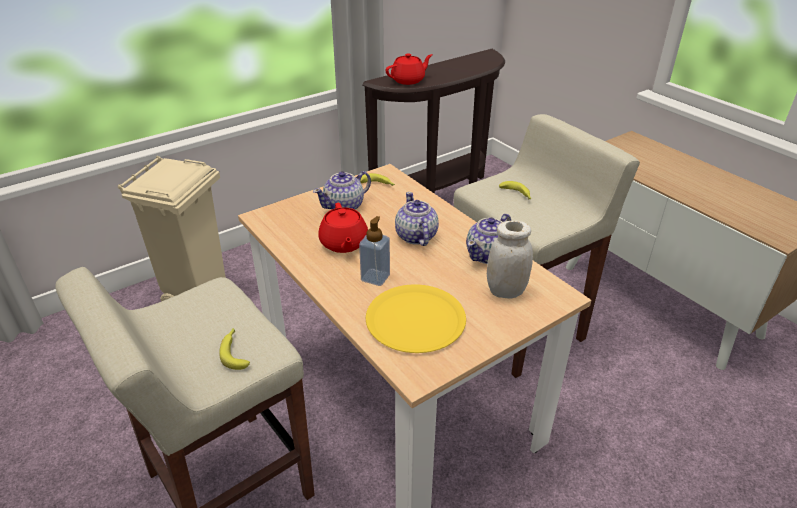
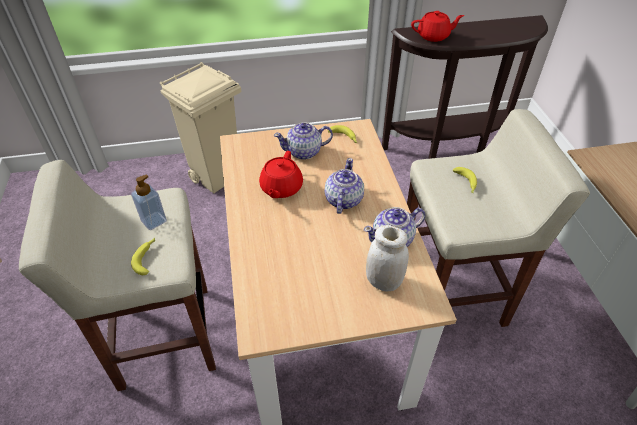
camera: 25 degrees right, 10 degrees up
(375, 277) = (284, 229): soap dispenser -> soap dispenser (154, 221)
(416, 319) = (290, 281): yellow plate -> none

